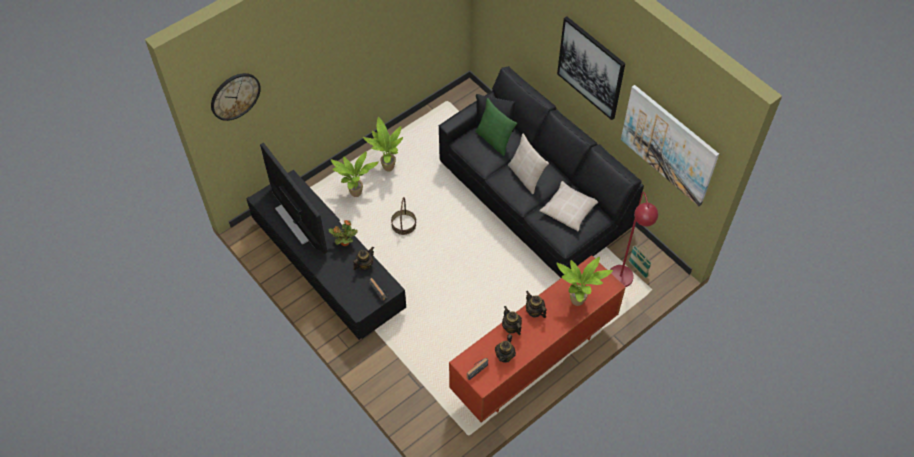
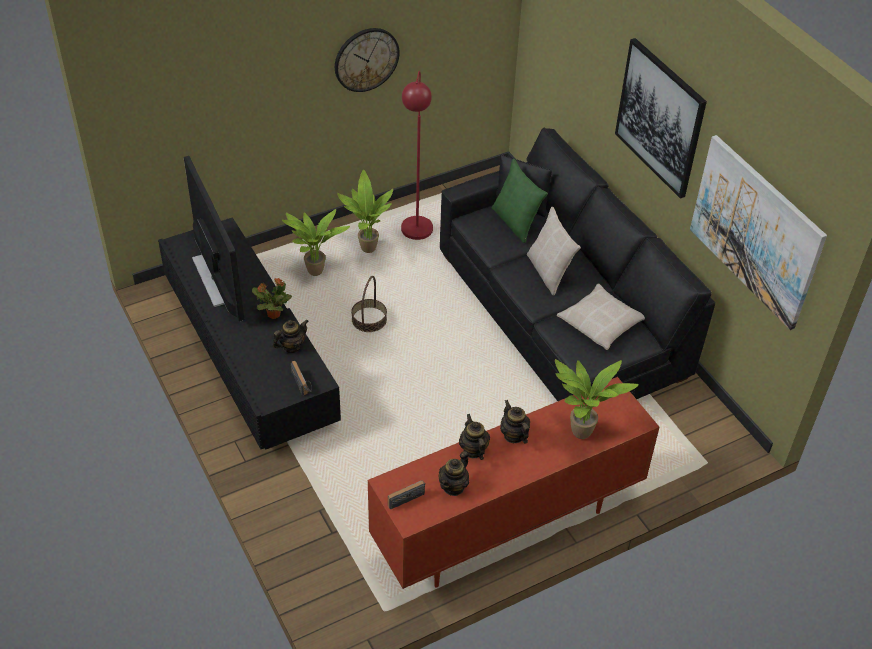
camera: 10 degrees right, 10 degrees down
(235, 96) = (155, 73): wall clock -> wall clock (366, 59)
(622, 284) = (664, 448): red floor lamp -> red floor lamp (416, 236)
(637, 269) = (691, 433): basket -> none

